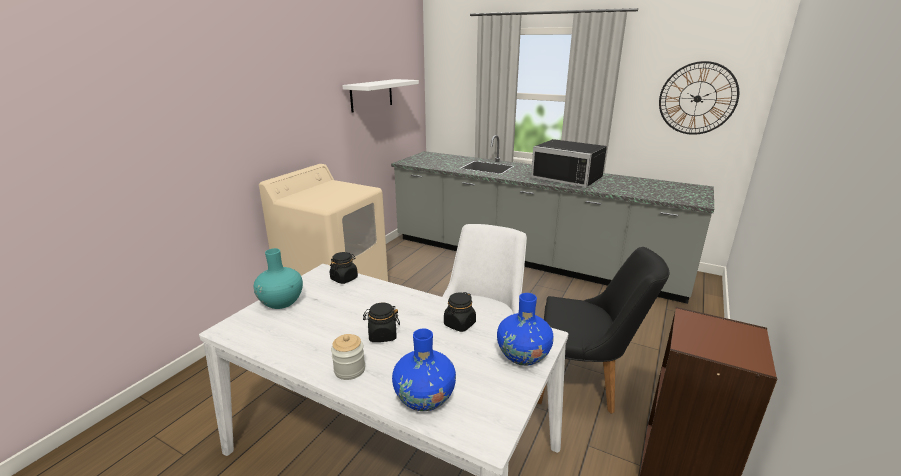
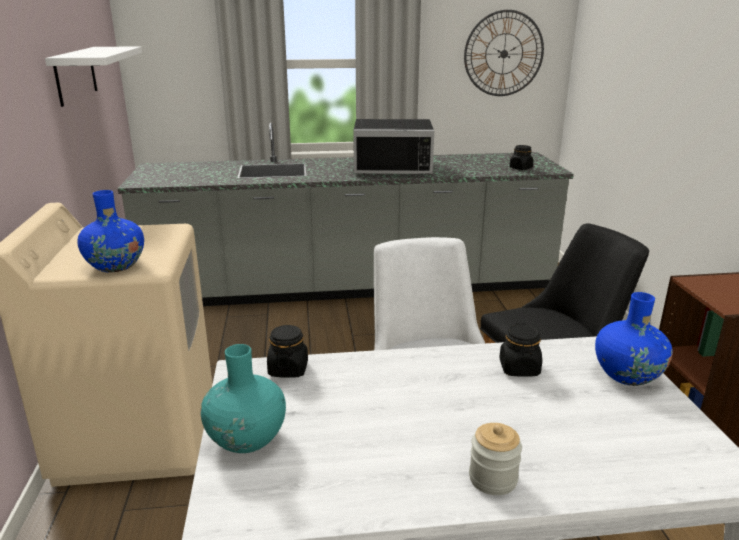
camera: 35 degrees left, 0 degrees up
(382, 335) = (460, 419): black jar -> black jar (520, 168)
(424, 398) = (619, 465): blue vase -> blue vase (116, 265)

